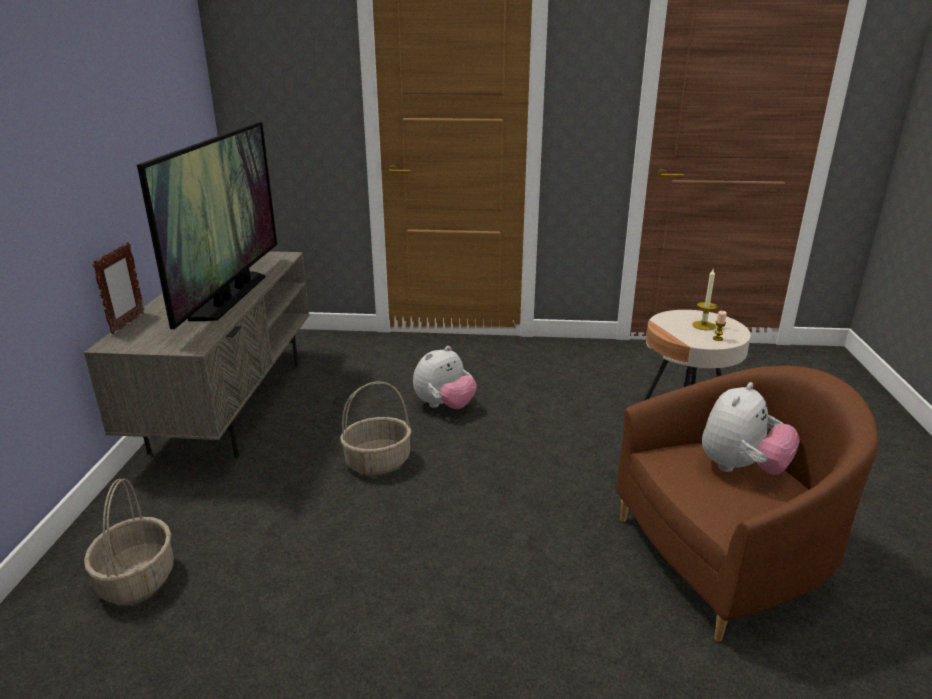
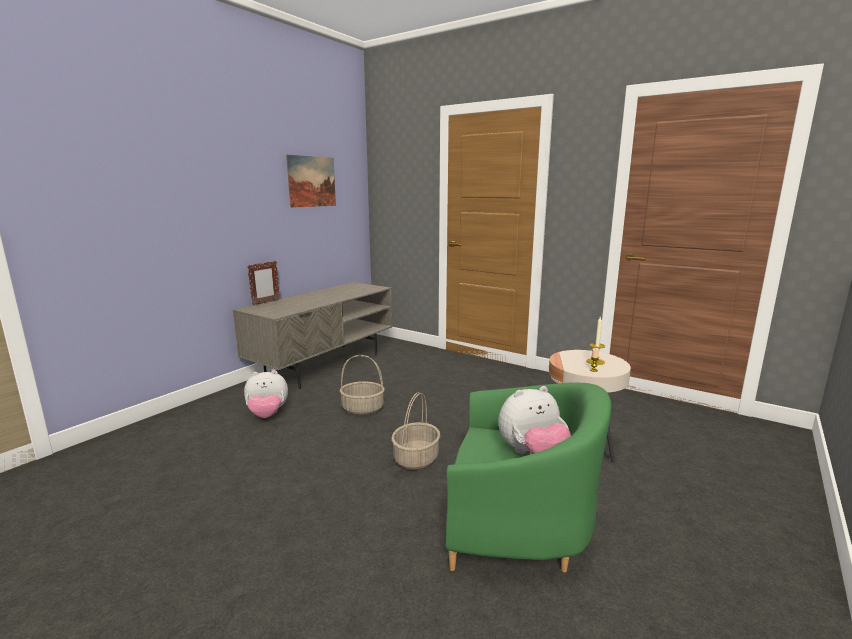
camera: 30 degrees right, 10 degrees down
(137, 579) = (202, 425): basket -> basket (416, 458)
(142, 77) = (312, 181): none -> picture
(231, 296) = (325, 299): television -> none
(444, 406) = (432, 392): plush toy -> plush toy (267, 415)
(724, 558) = (516, 527): brown armchair -> green armchair

